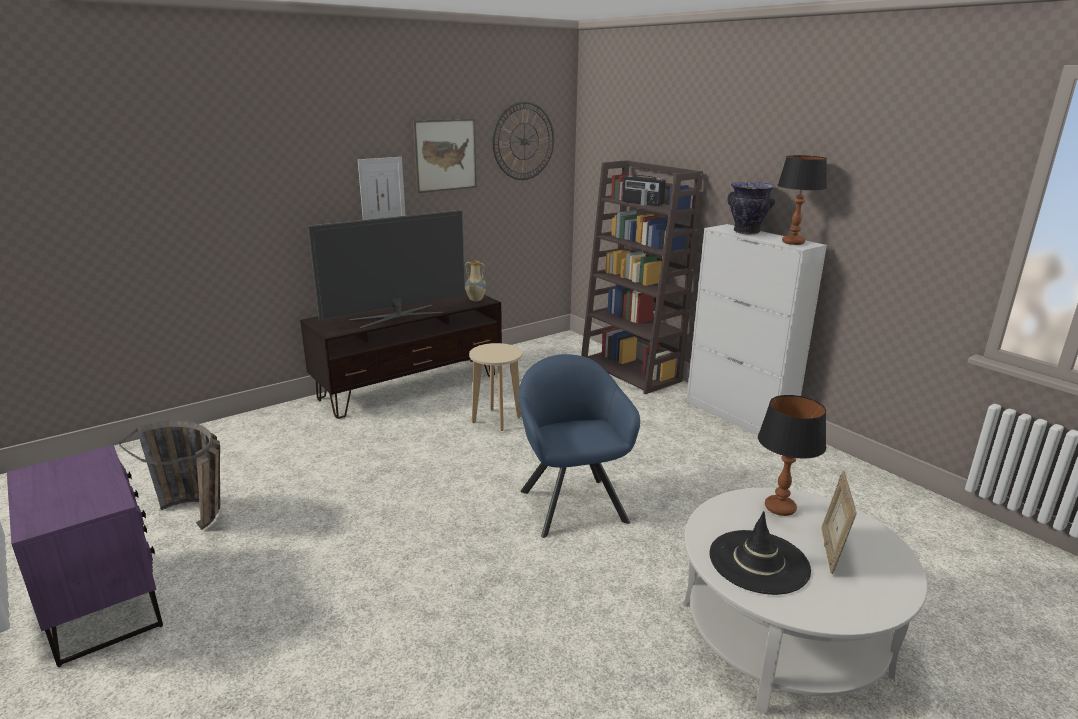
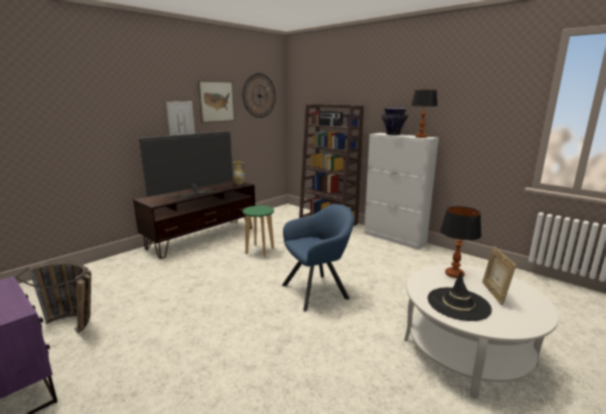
camera: 10 degrees left, 5 degrees down
(496, 419) = (260, 251): beige stool -> green stool
(571, 502) = (318, 291): blue armchair -> blue armchair turned 90 degrees clockwise

